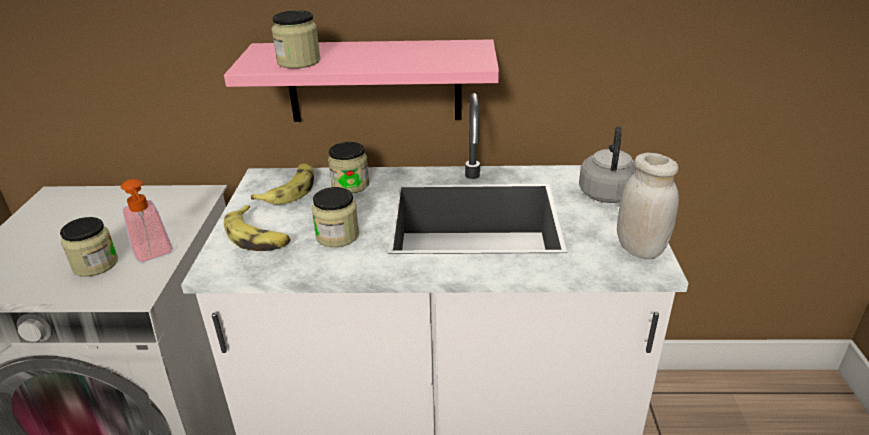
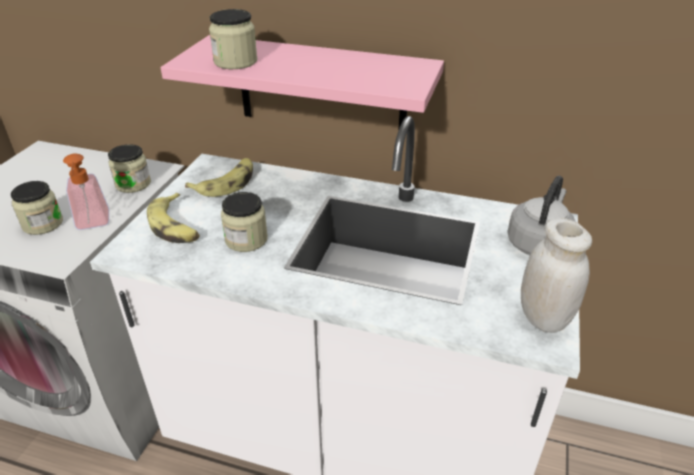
camera: 15 degrees right, 5 degrees up
(350, 185) = (283, 187): jar -> jar (133, 184)

